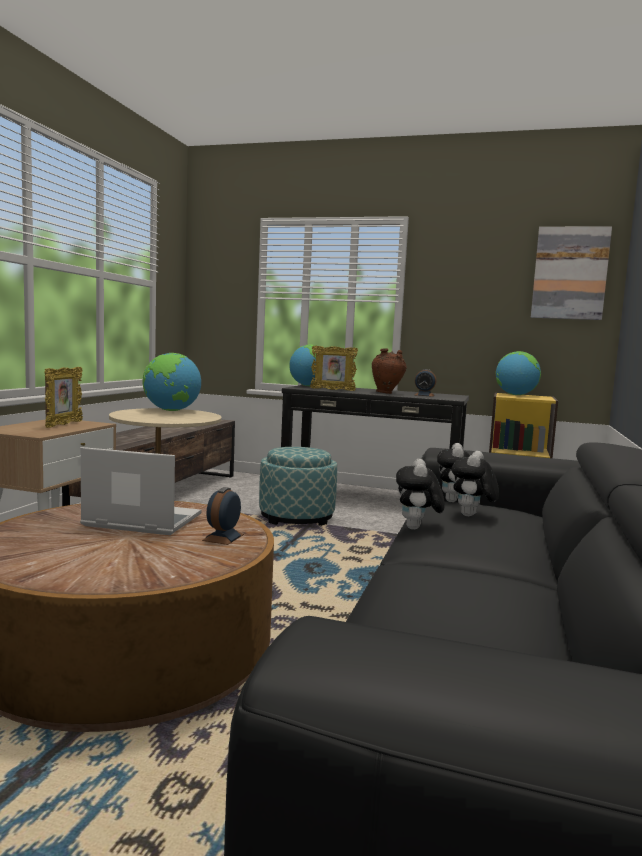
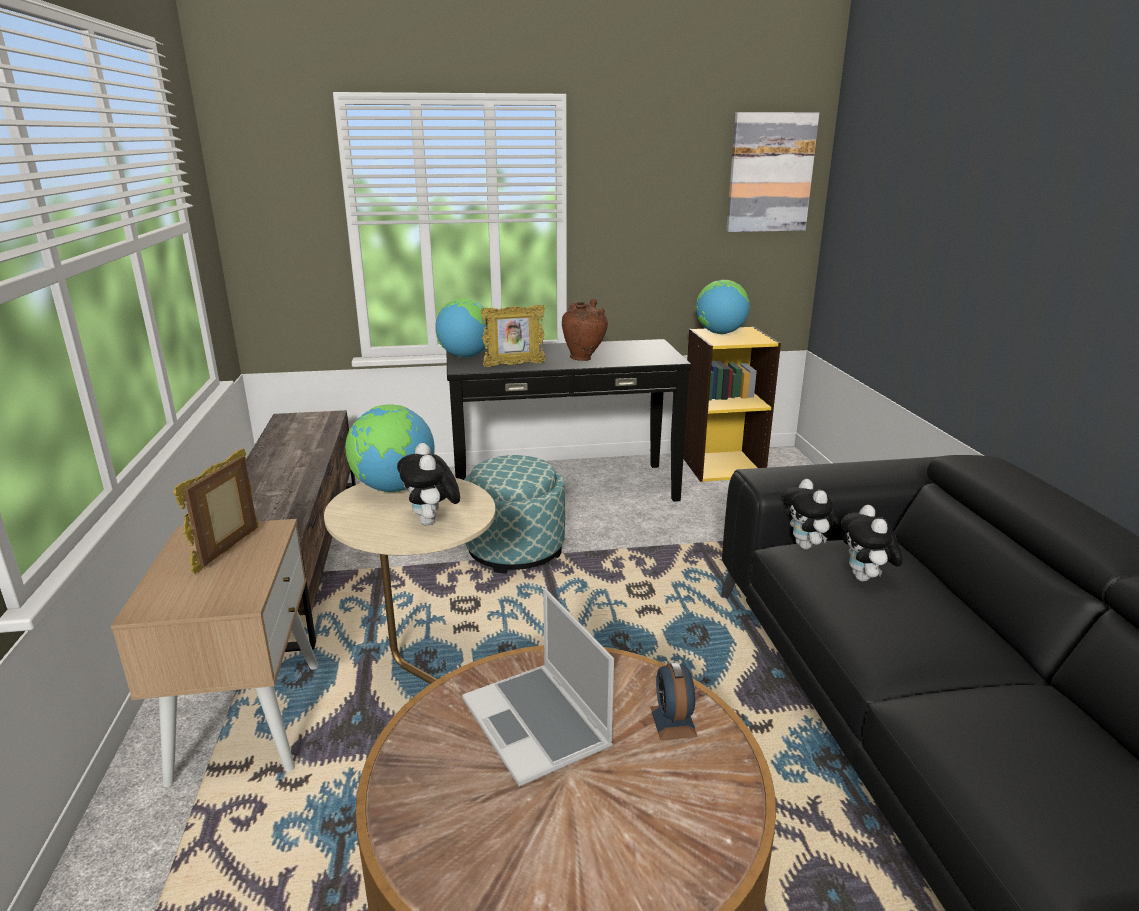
camera: 25 degrees left, 15 degrees up
(63, 425) = (229, 551): picture frame -> picture frame turned 150 degrees counterclockwise
(140, 521) = (538, 725): laptop -> laptop turned 105 degrees counterclockwise
(417, 528) = (843, 623): plush toy -> plush toy (432, 522)
(424, 395) = (628, 354): alarm clock -> none

